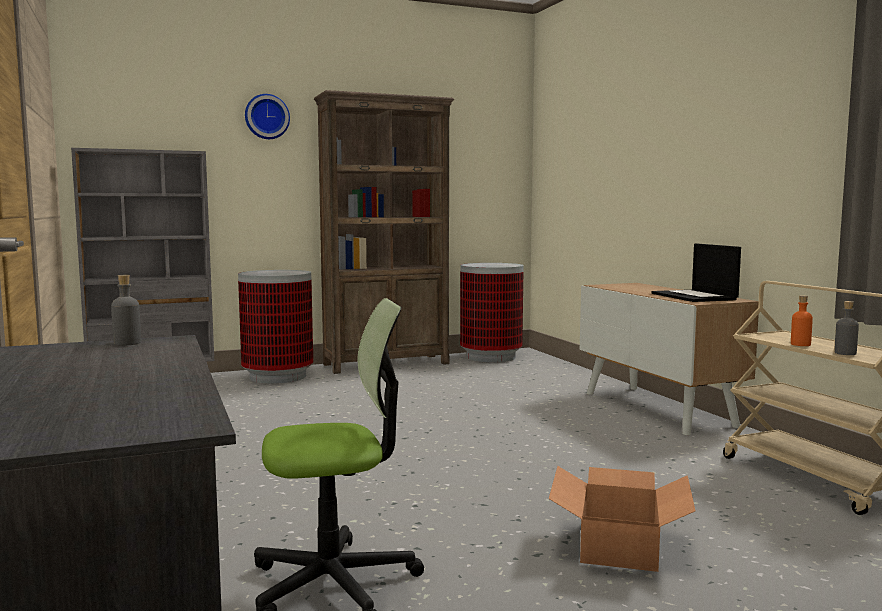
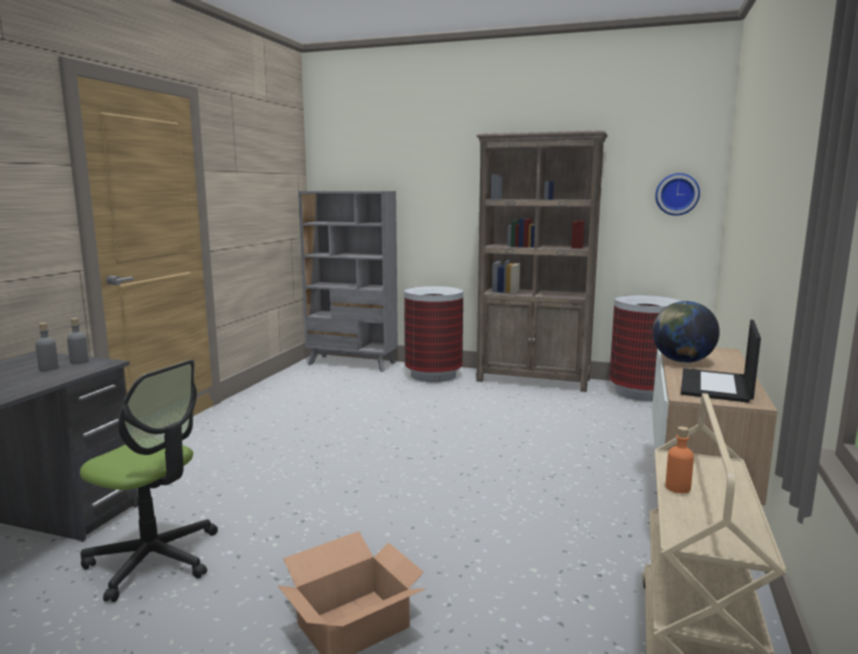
camera: 40 degrees right, 5 degrees up
(267, 117) = (448, 157): wall clock -> wall clock (677, 194)
(632, 290) = (682, 361): none -> globe
(845, 353) = (685, 519): grey bottle -> grey bottle (48, 368)

